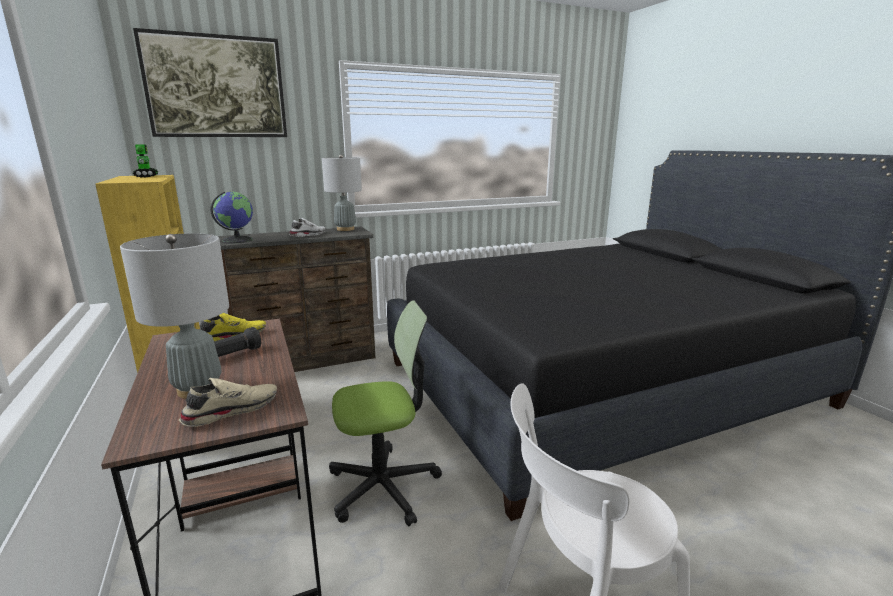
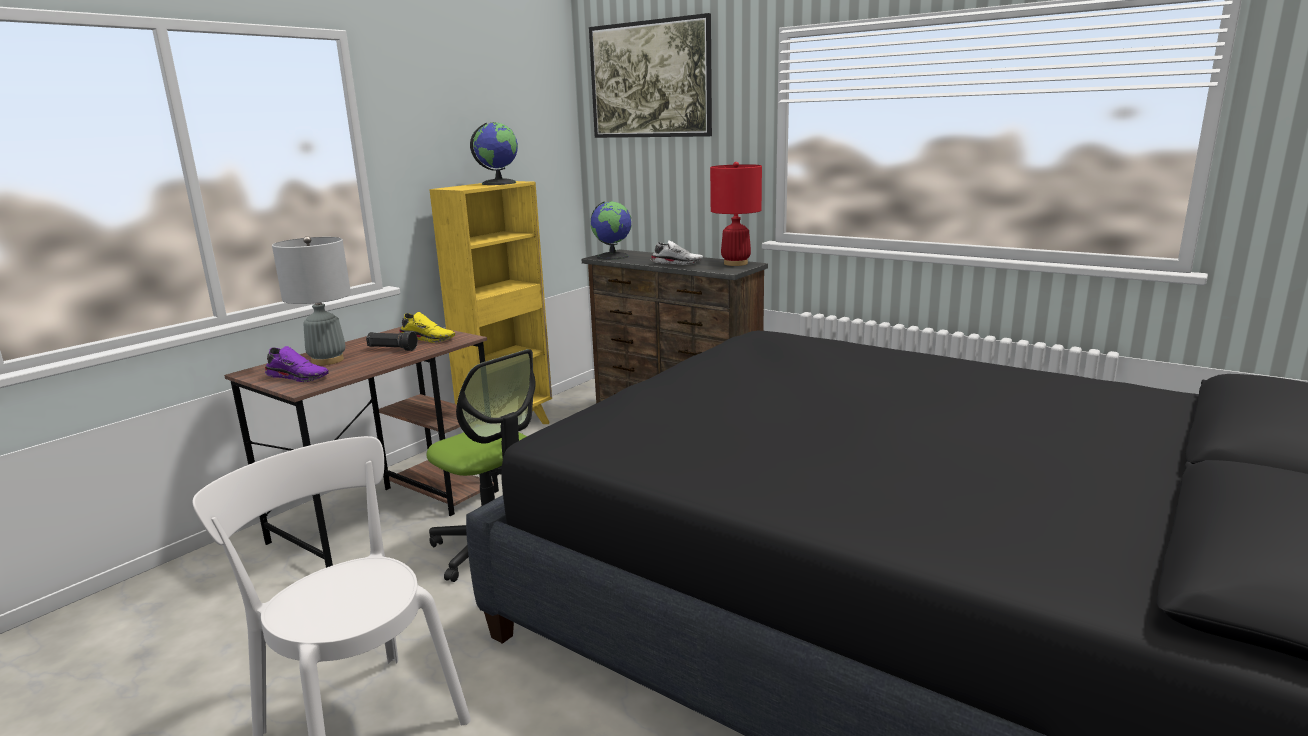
camera: 60 degrees right, 0 degrees up
(146, 176) = (499, 183): toy robot -> globe
(231, 410) = (299, 377): beige shoe -> purple shoe
(345, 229) = (735, 263): grey table lamp -> red table lamp

